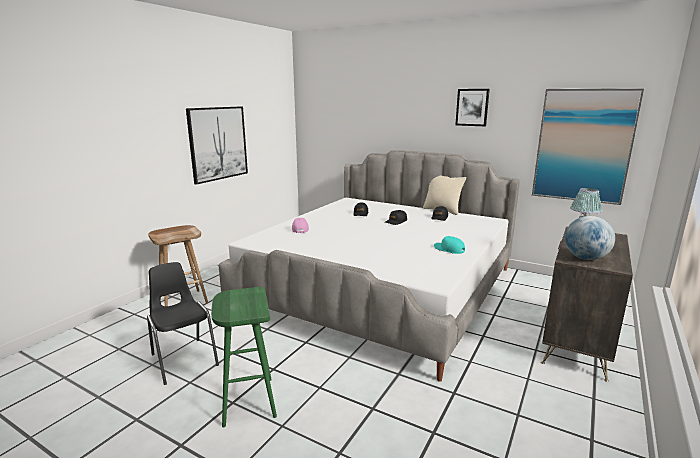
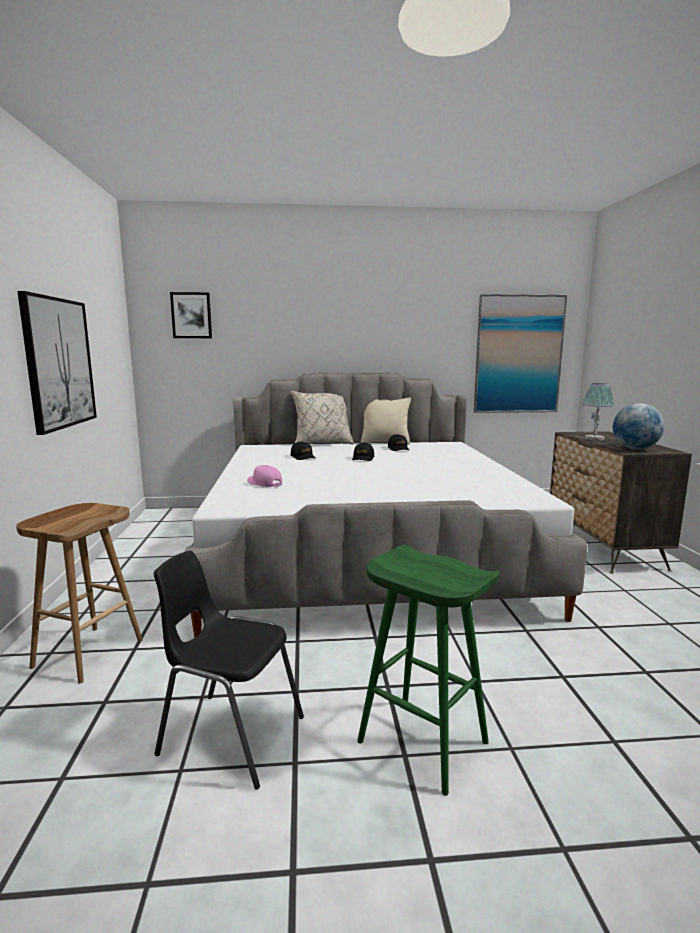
camera: 35 degrees left, 5 degrees down
(396, 204) = (322, 443): none -> beige pillow
(449, 249) = (477, 472): turquoise cap -> none
(472, 107) = (401, 315): picture -> picture (191, 315)

